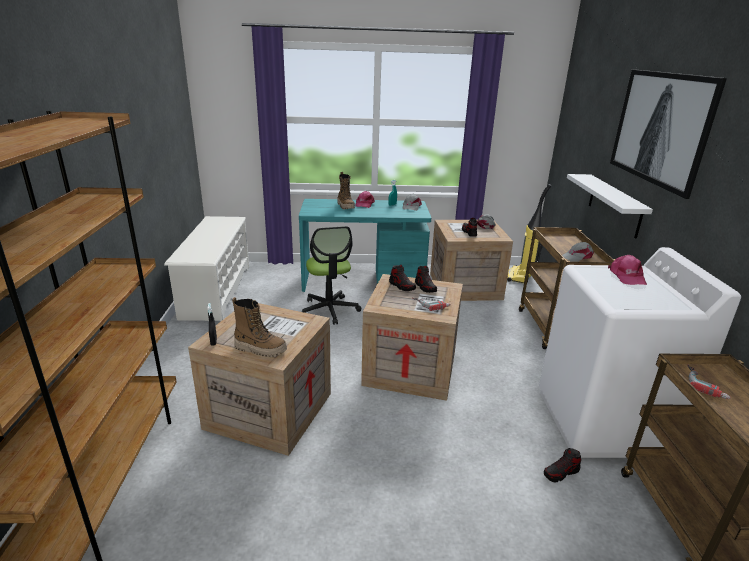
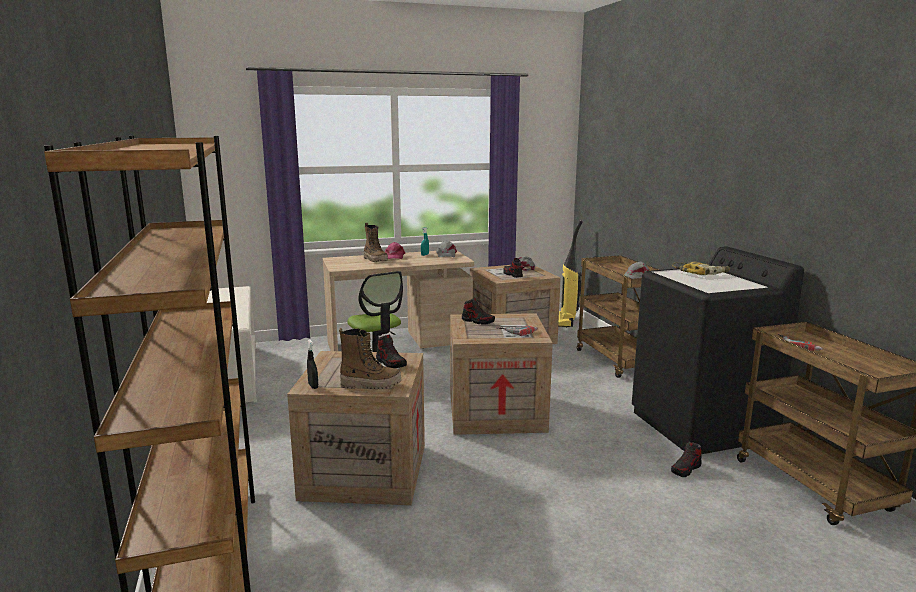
camera: 15 degrees left, 10 degrees down
(363, 280) = (399, 344): turquoise desk -> beige desk
(425, 287) = (502, 319): shoe -> shoe (391, 363)
(602, 422) = (701, 425): white washing machine -> black washing machine
(614, 205) = (659, 224): white shelf -> none
(627, 276) = (701, 273): pink cap -> power drill
(659, 128) = (692, 145): picture -> none

